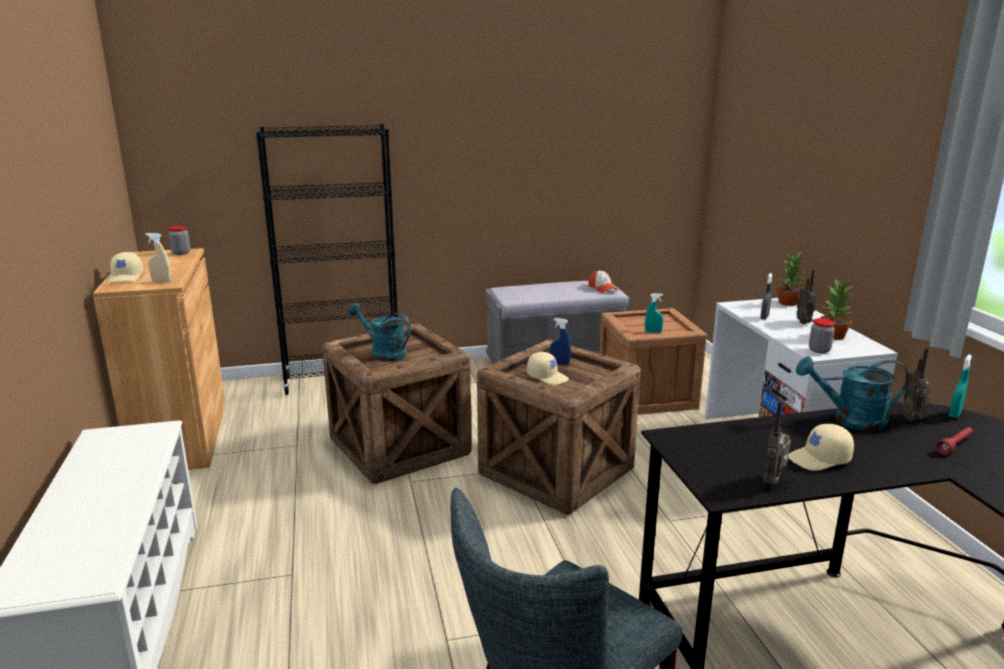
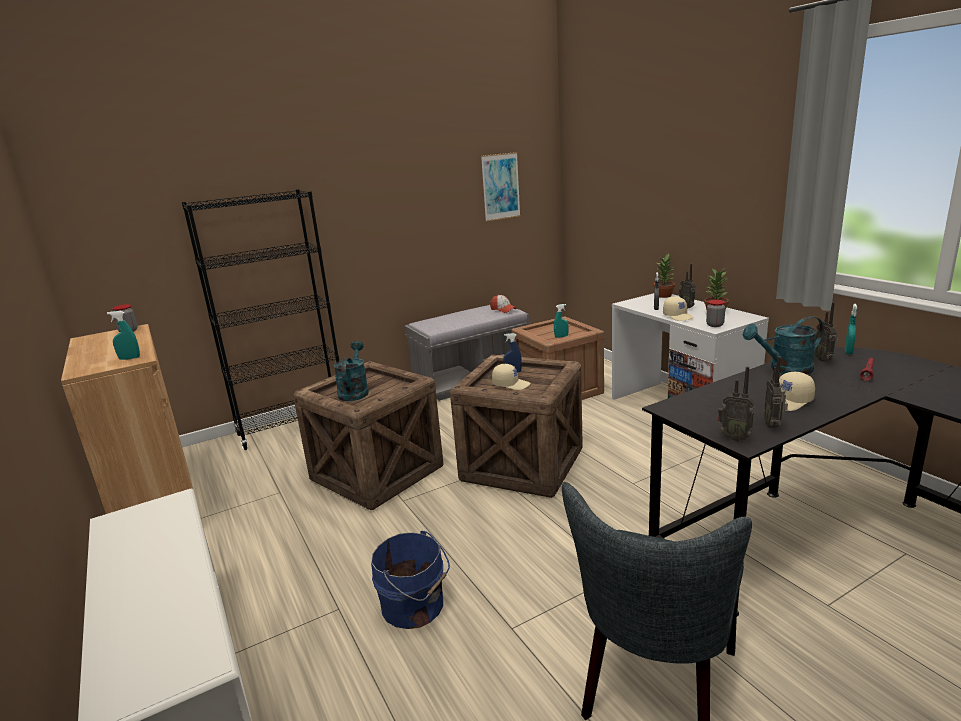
camera: 15 degrees left, 0 degrees up
(126, 277) = (87, 360): beige cap -> beige cap (678, 316)
(161, 281) = (129, 358): beige spray bottle -> turquoise spray bottle
(364, 592) = (415, 607): none -> blue bucket
(383, 353) = (354, 391): turquoise watering can -> turquoise watering can turned 75 degrees clockwise
(626, 142) = (500, 186): none -> picture
(714, 485) = (734, 437): none -> radio

